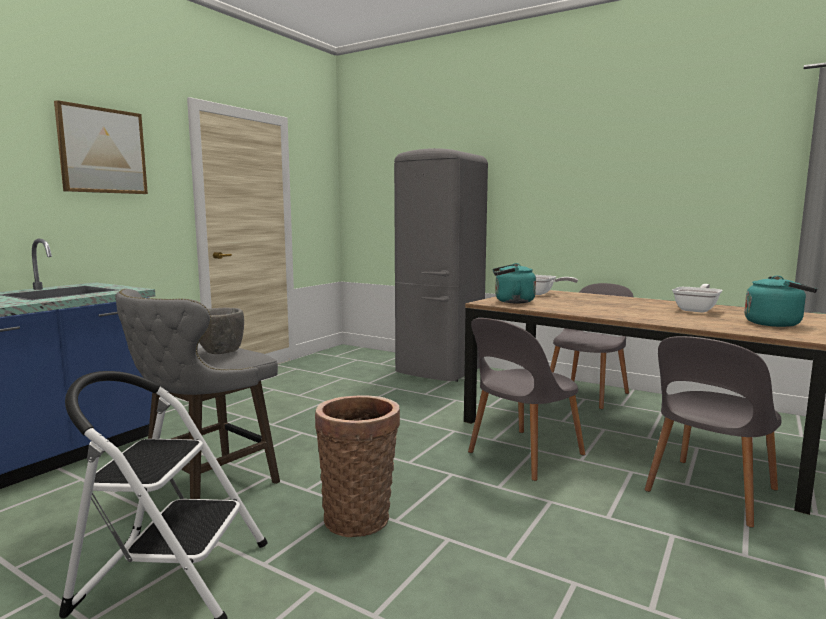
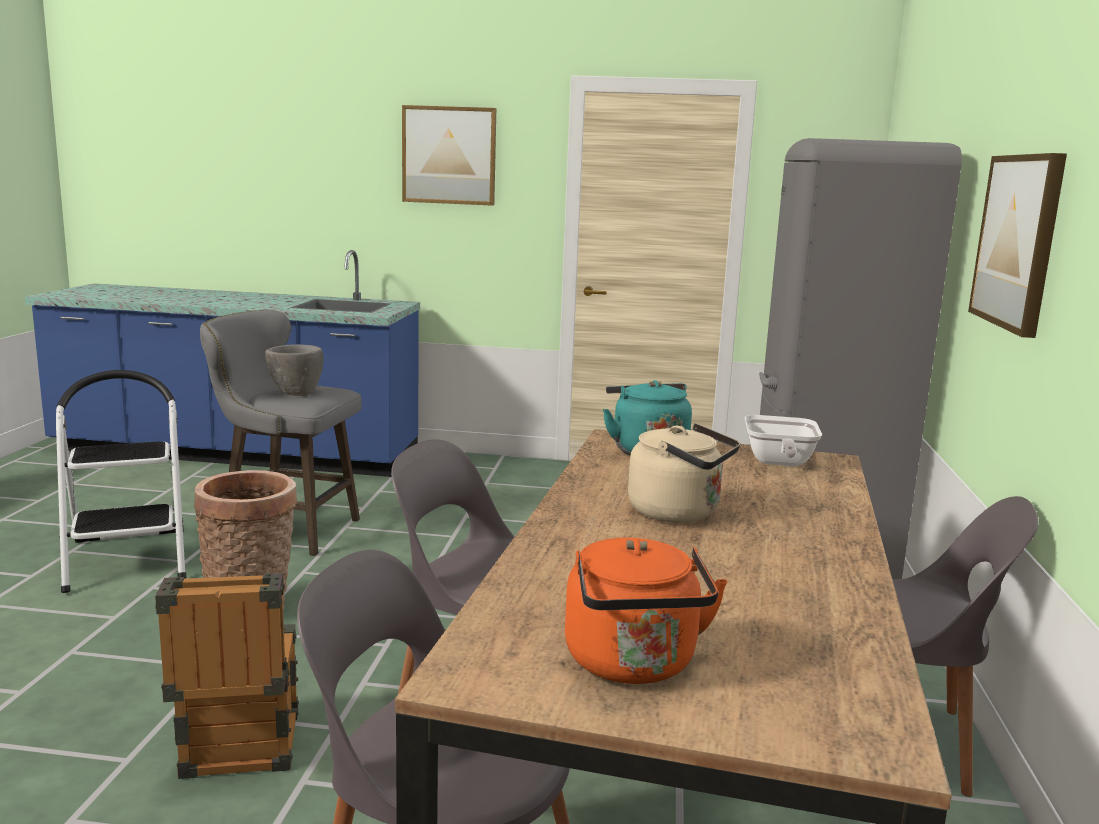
camera: 65 degrees right, 5 degrees up
(553, 190) = (1018, 241): none -> picture
(575, 536) = (238, 754): none -> crate
(608, 307) = (679, 513): none -> beige kettle
(697, 309) = (759, 591): frying pan -> none
(776, 324) = (633, 665): turquoise kettle -> orange kettle

